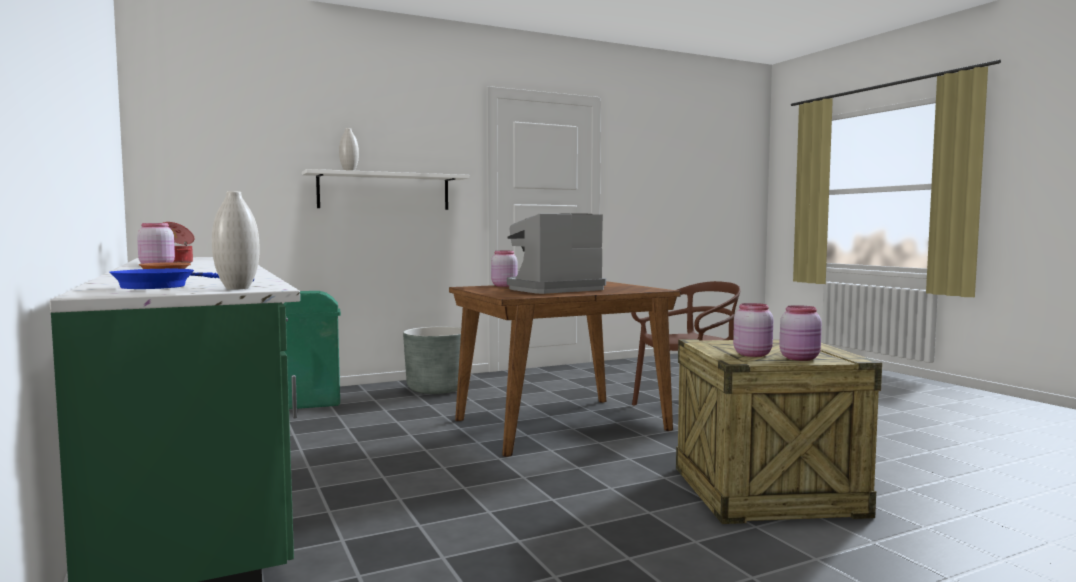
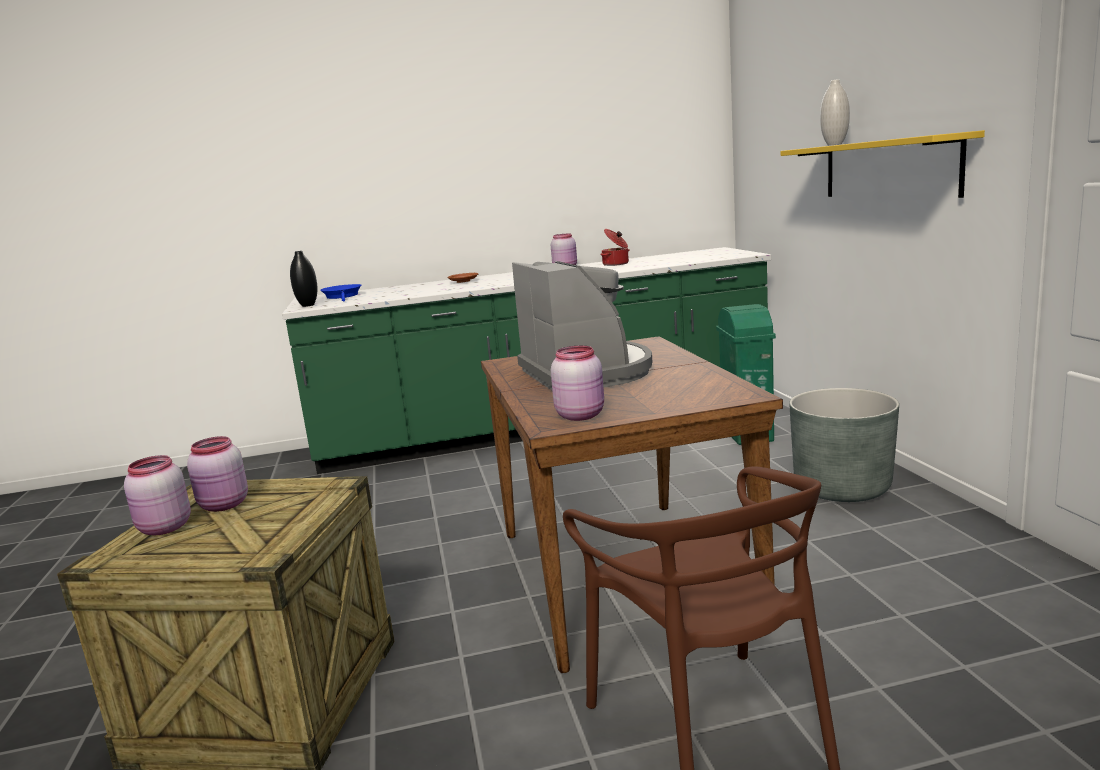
camera: 105 degrees right, 10 degrees up
(237, 288) = (308, 305): white vase -> black vase
(384, 191) = (888, 168): white shelf -> yellow shelf
(503, 286) = (663, 352): pink jar -> pink jar (581, 415)

